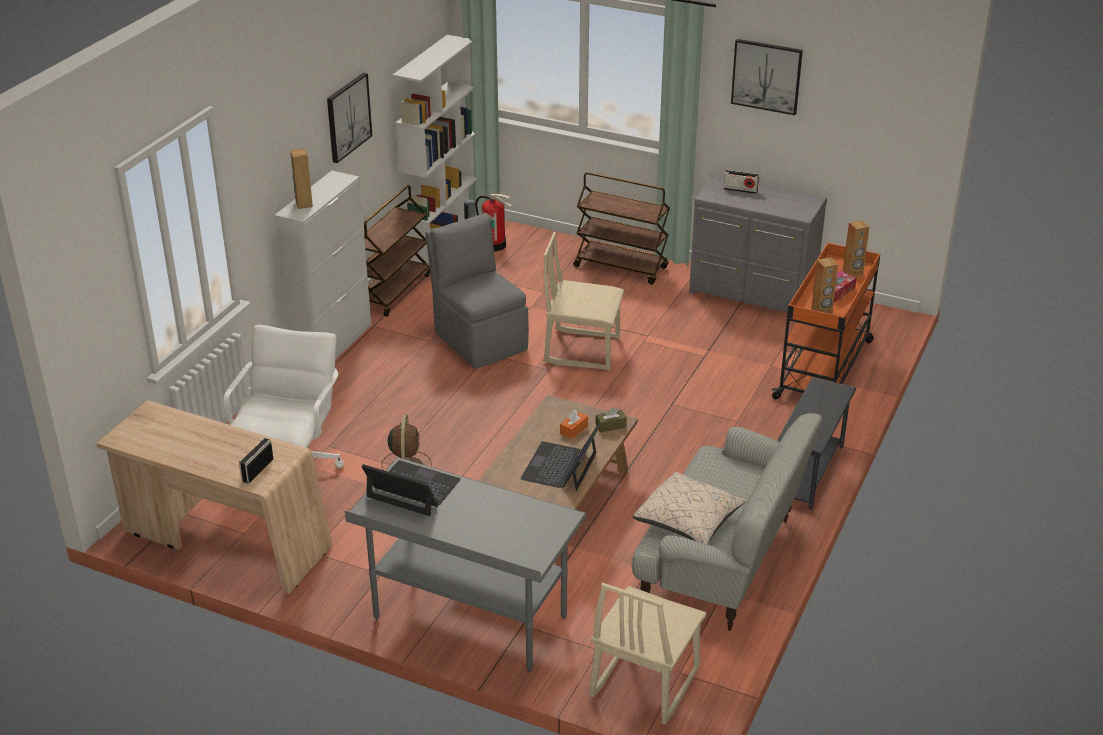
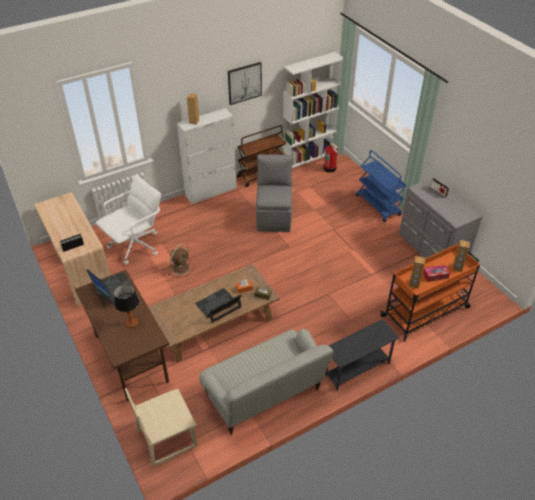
camera: 35 degrees right, 10 degrees up
(469, 619) = (131, 359): grey desk -> brown desk
(497, 515) = (131, 323): none -> table lamp
(582, 349) = (315, 243): beige chair -> none
(621, 267) = (378, 205): brown cart -> blue cart
(689, 522) = (239, 369): beige pillow -> none
(766, 76) = (468, 133): picture -> none

